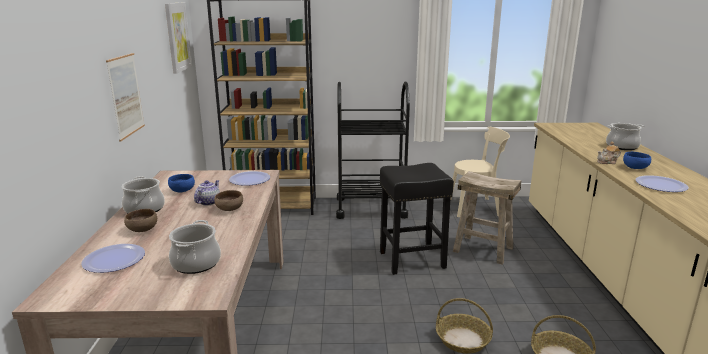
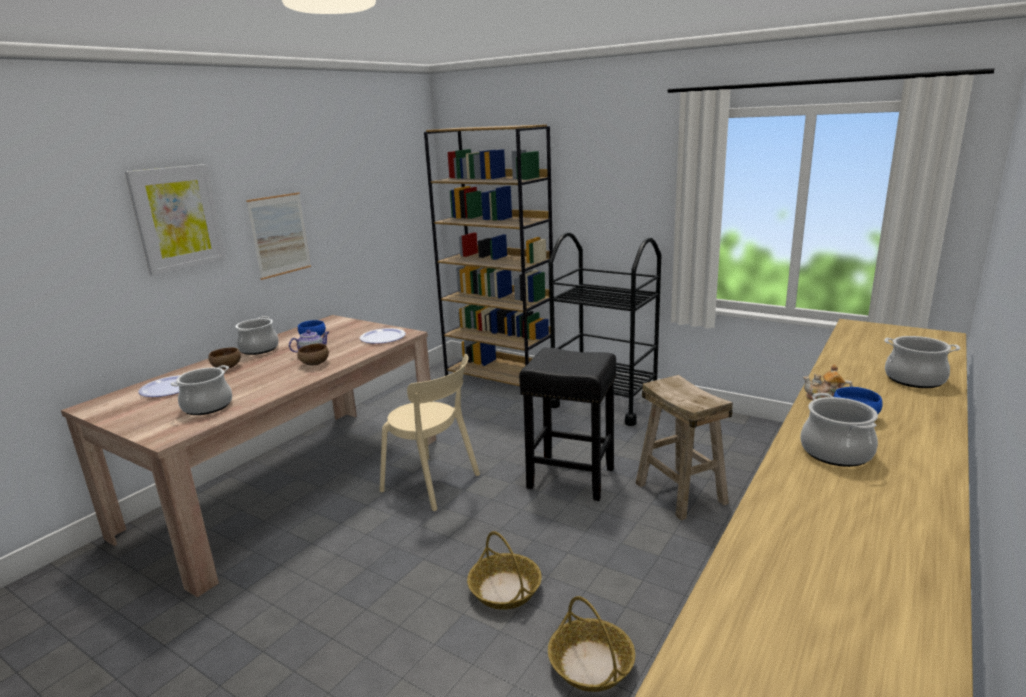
camera: 35 degrees right, 0 degrees up
(177, 37) = (399, 173): picture -> picture (177, 218)
(476, 207) = (749, 435): beige chair -> beige chair (434, 484)
(661, 185) = (836, 452): plate -> cooking pot

